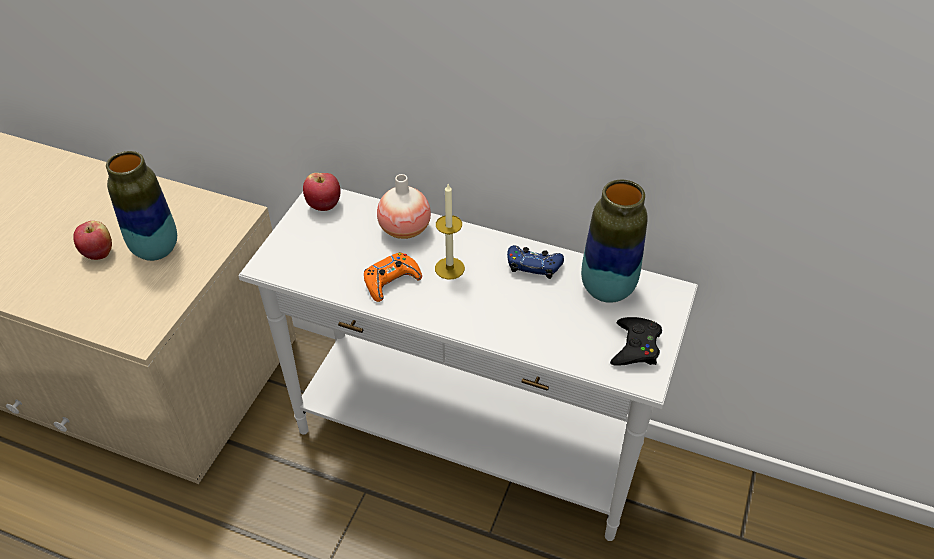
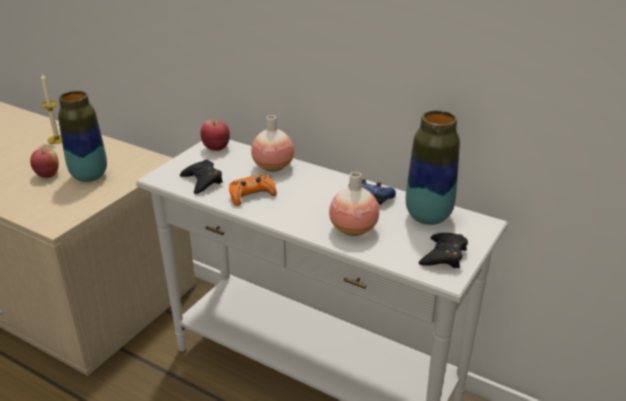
camera: 10 degrees right, 15 degrees down
(323, 265) = (202, 181): none -> black game controller
(449, 268) = (301, 192): candle -> candle (57, 139)
(525, 320) = (353, 229): none -> vase

